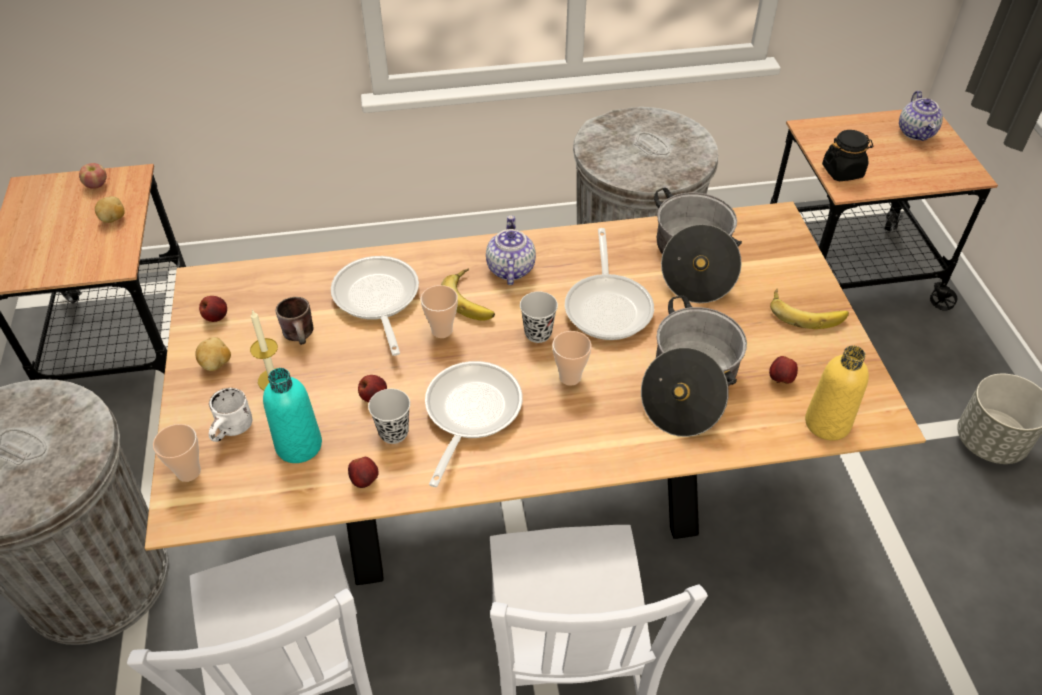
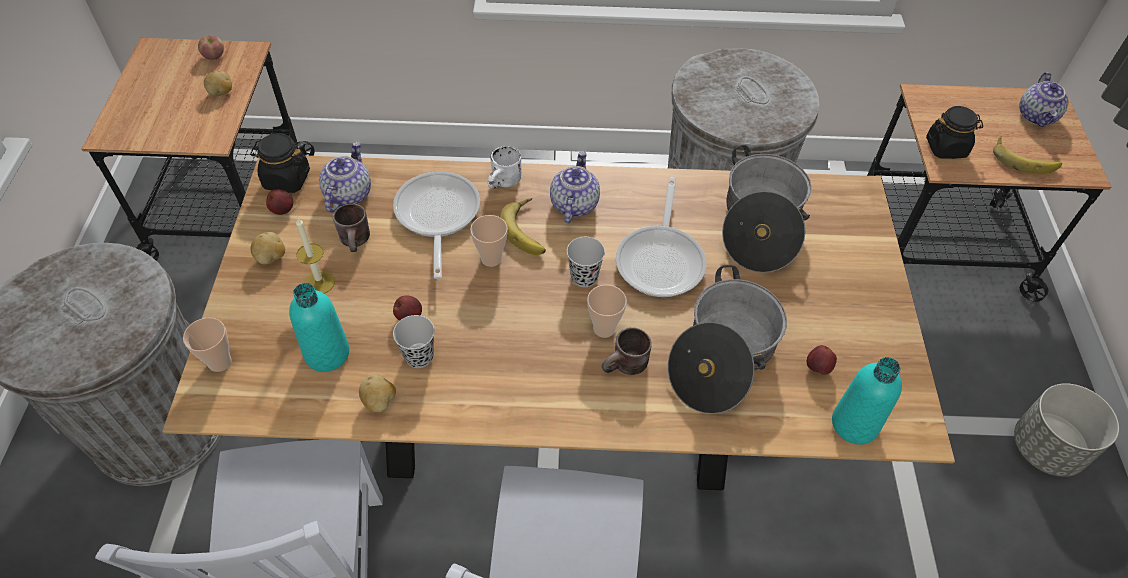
camera: 10 degrees right, 5 degrees up
(212, 288) = (286, 179): none -> black jar
(234, 430) = (271, 327): white mug -> white mug (505, 183)
(280, 292) = (348, 194): none -> teapot
(365, 481) = (380, 401): apple -> potato
(469, 413) = (496, 349): frying pan -> none
(601, 409) = (626, 368): none -> brown mug
(807, 312) = (864, 299): banana -> banana (1024, 159)
(827, 423) = (854, 424): yellow bottle -> turquoise bottle

